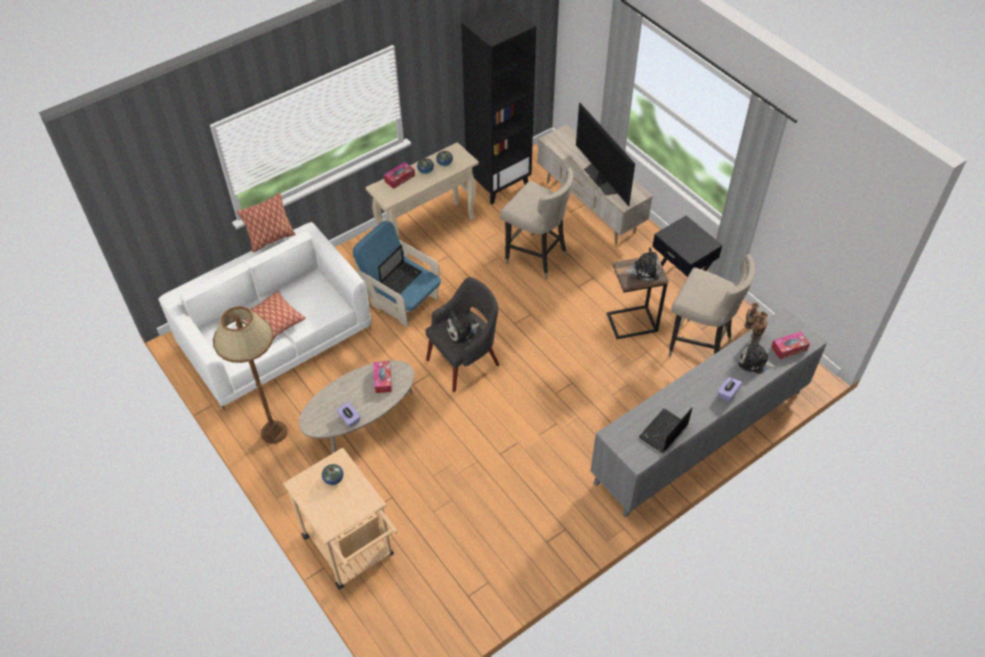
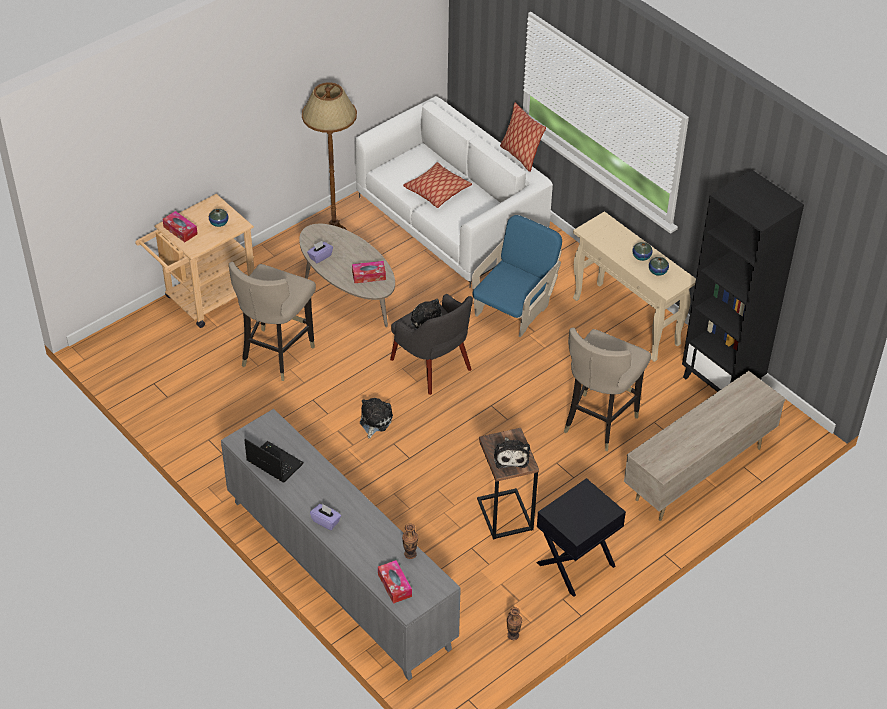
camera: 85 degrees right, 5 degrees down
(399, 178) = (623, 236): tissue box -> tissue box (180, 230)
(401, 277) = (514, 281): laptop -> none
(602, 179) = (684, 434): television -> none
(698, 346) = (474, 580): beige stool -> beige stool (276, 354)
(755, 362) = (372, 550): plush toy -> plush toy (374, 421)

